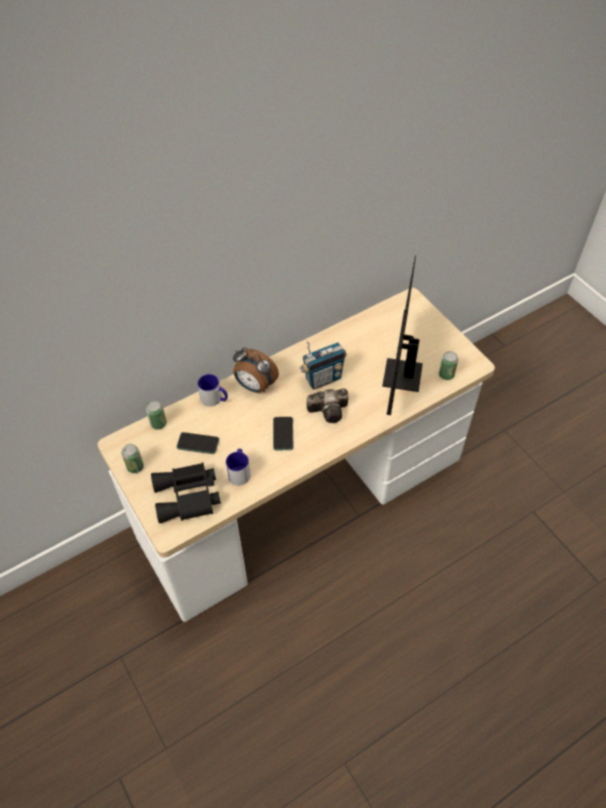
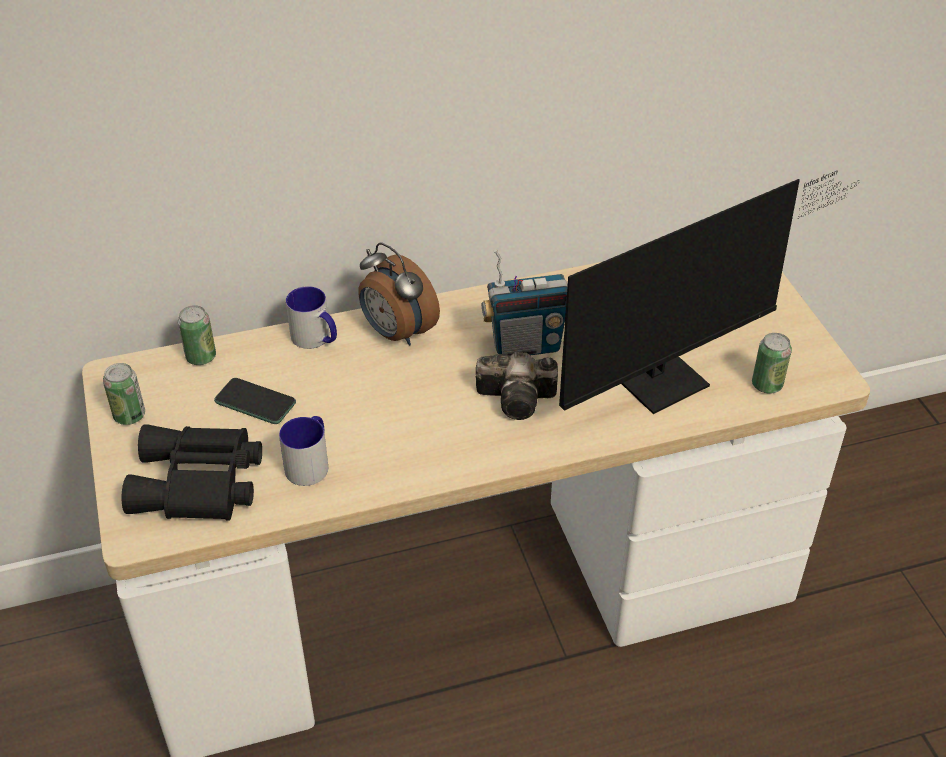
camera: 15 degrees right, 10 degrees down
(283, 434) = (416, 419): phone -> none
(399, 380) = (671, 376): monitor -> monitor turned 150 degrees counterclockwise

